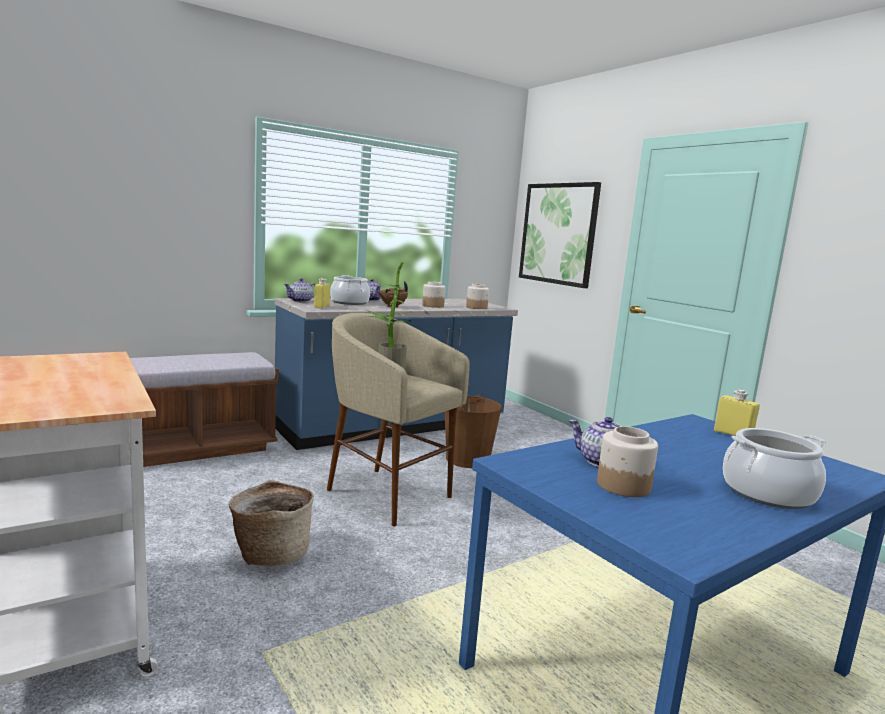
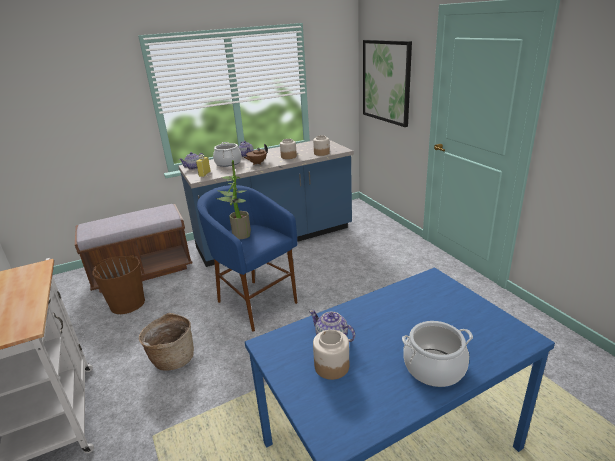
camera: 10 degrees right, 15 degrees up
(386, 494) = (255, 303): beige stool -> blue stool
(467, 459) = (318, 266): brown bucket -> brown bucket (127, 303)
(733, 435) = (450, 293): yellow bottle -> none

